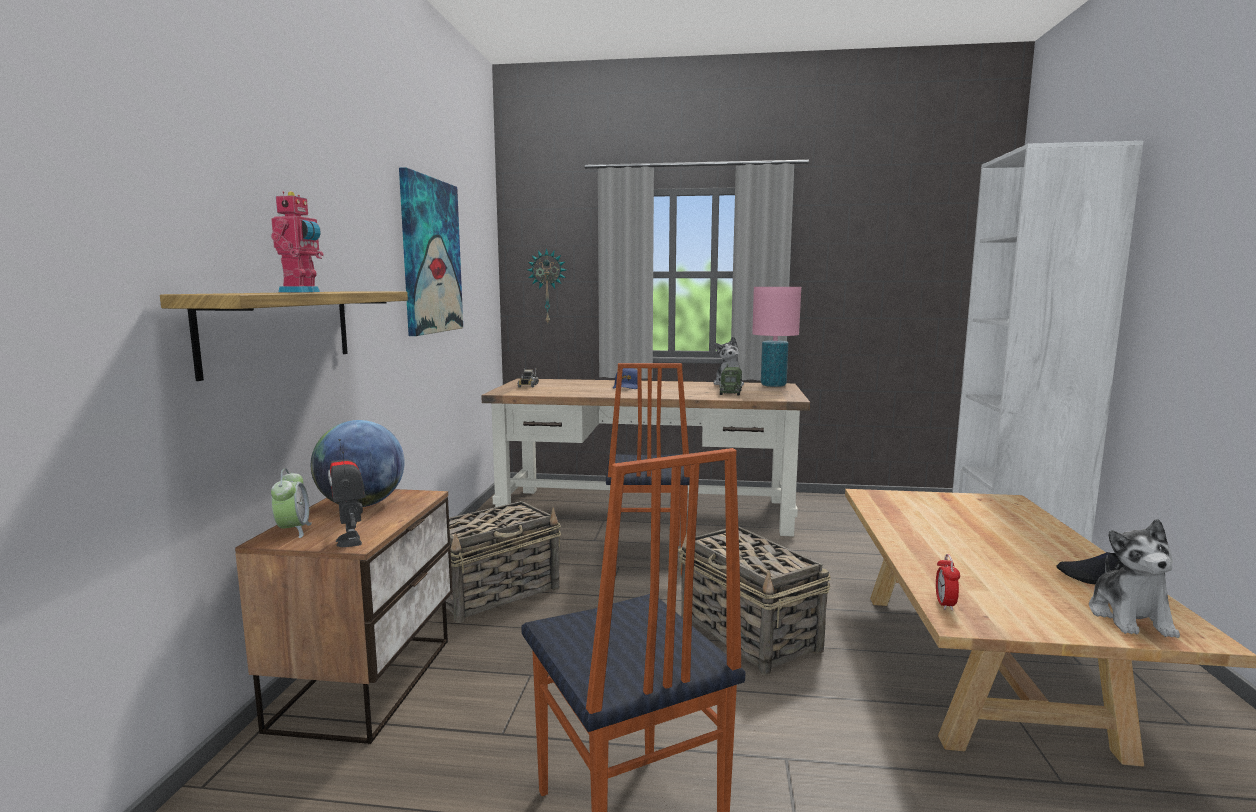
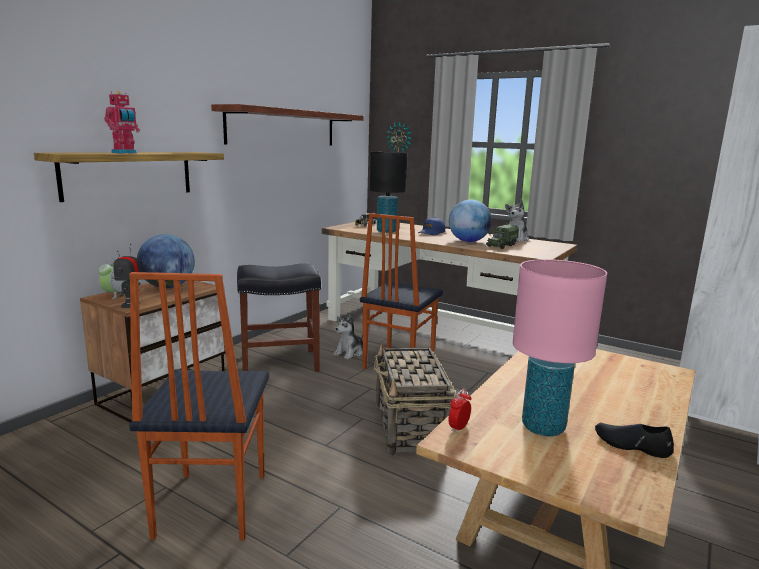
camera: 25 degrees right, 5 degrees up
(431, 256) = (283, 128): picture -> shelf
(496, 592) = (280, 362): basket -> black stool
(572, 390) = (386, 231): none -> black table lamp
(687, 391) = (468, 241): none -> globe
(773, 385) = (552, 244): pink table lamp -> pink table lamp (542, 427)
(1130, 617) = (599, 477): plush toy -> plush toy (350, 353)

